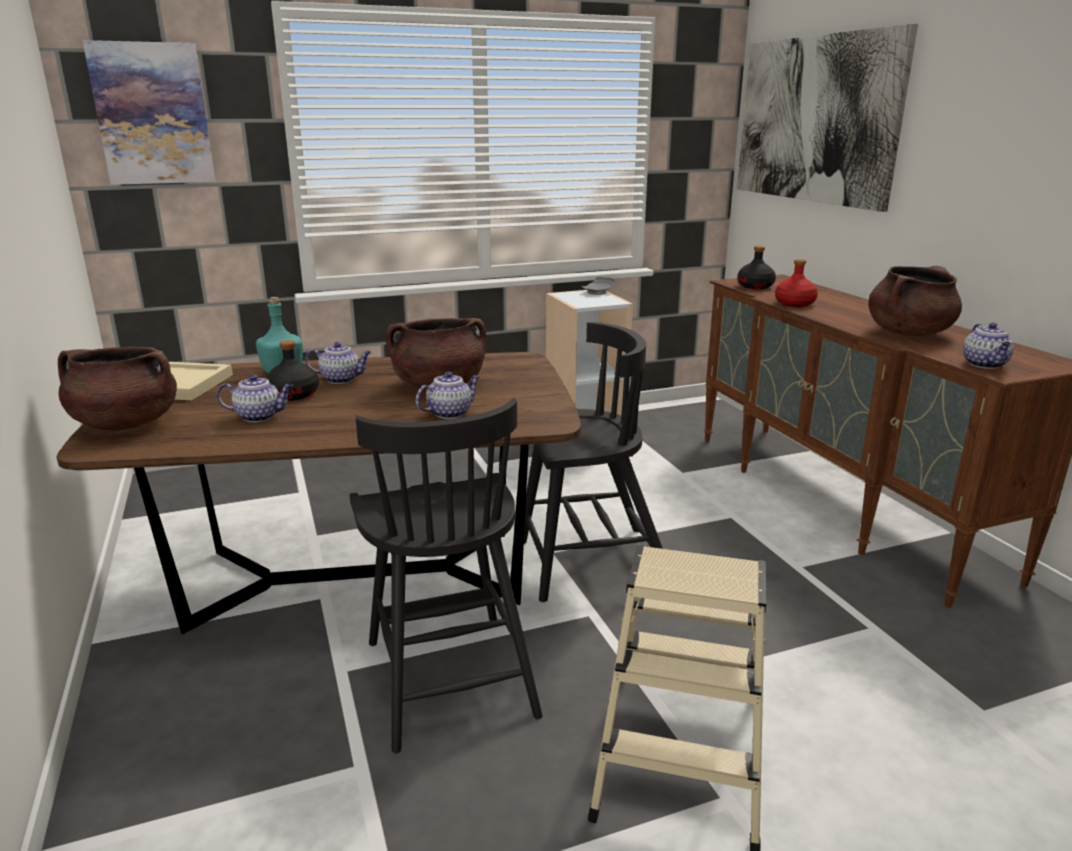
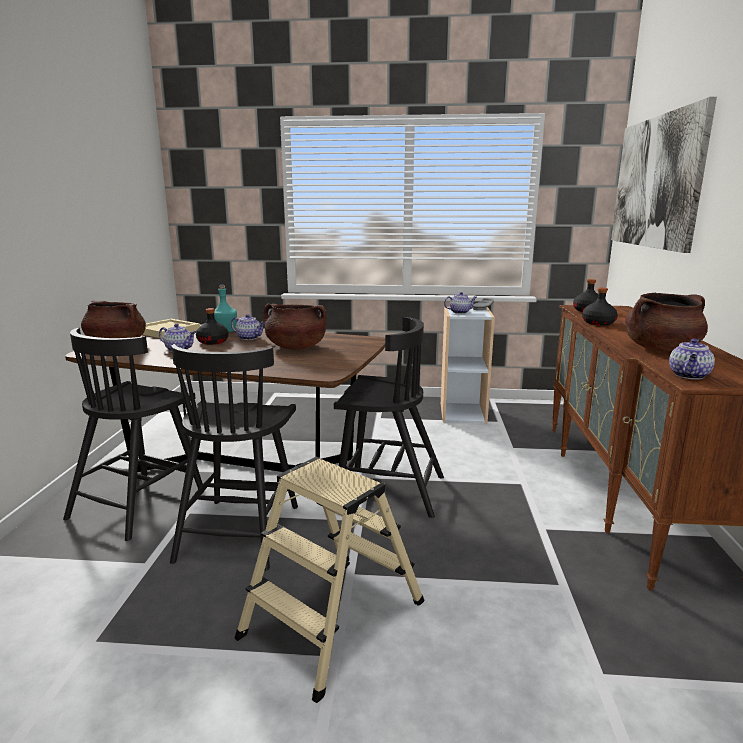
camera: 25 degrees right, 5 degrees down
(152, 114) = (212, 183): picture -> none
(246, 677) = (139, 502): none -> black chair
(450, 413) = (278, 361): teapot -> teapot (460, 312)
(794, 303) = (598, 323): red bottle -> black bottle

